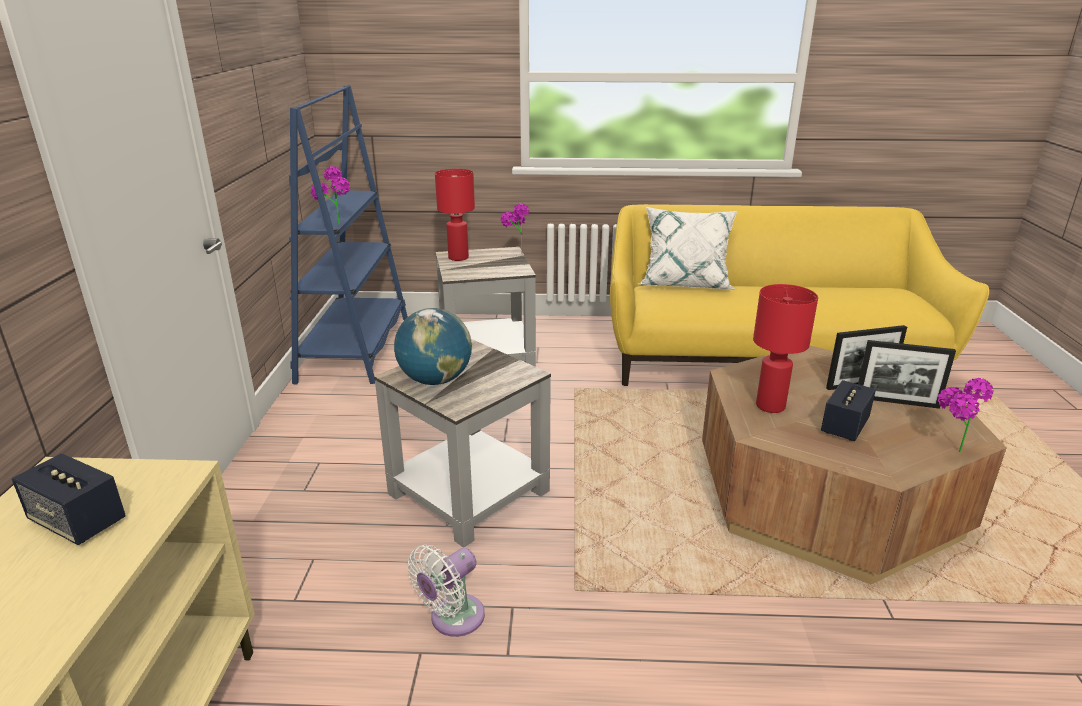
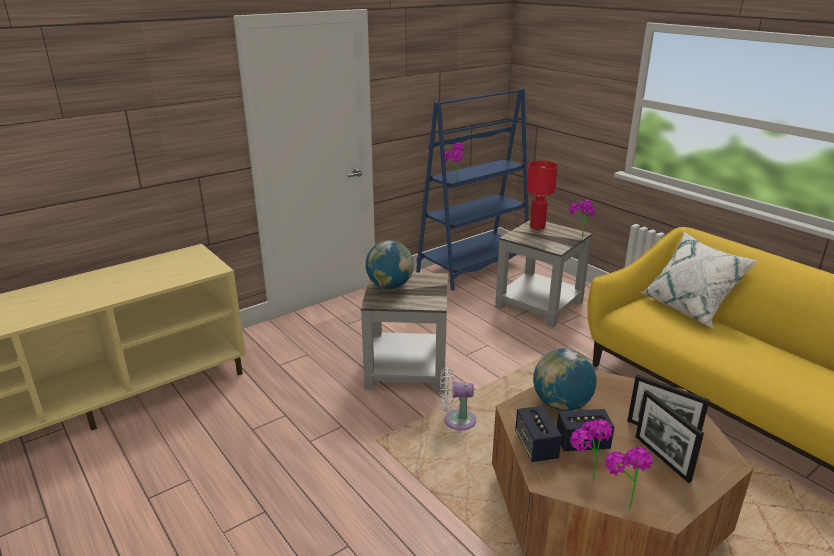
camera: 50 degrees right, 0 degrees up
(78, 522) = (172, 269): speaker -> speaker (536, 446)
(452, 619) = (314, 412): white fan -> white fan (456, 420)
(771, 406) = (561, 404): red table lamp -> globe
(894, 449) = (584, 474): none -> potted plant

